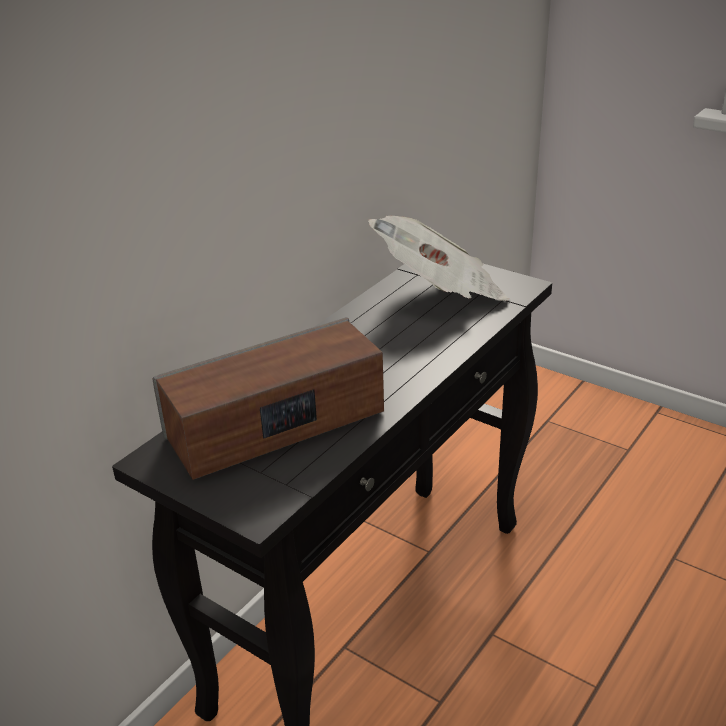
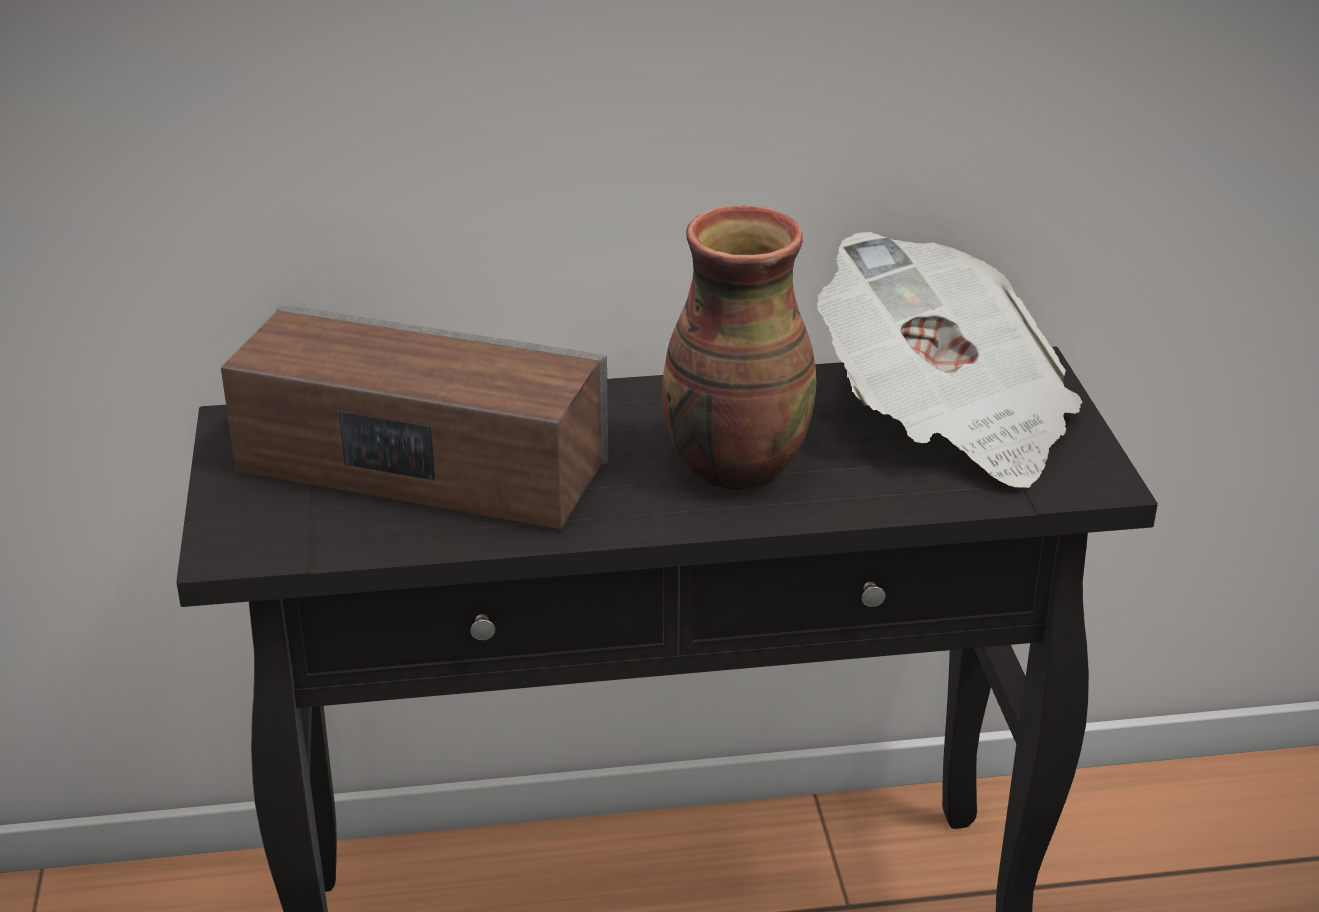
camera: 45 degrees right, 0 degrees up
(398, 349) = (733, 465): none -> vase

